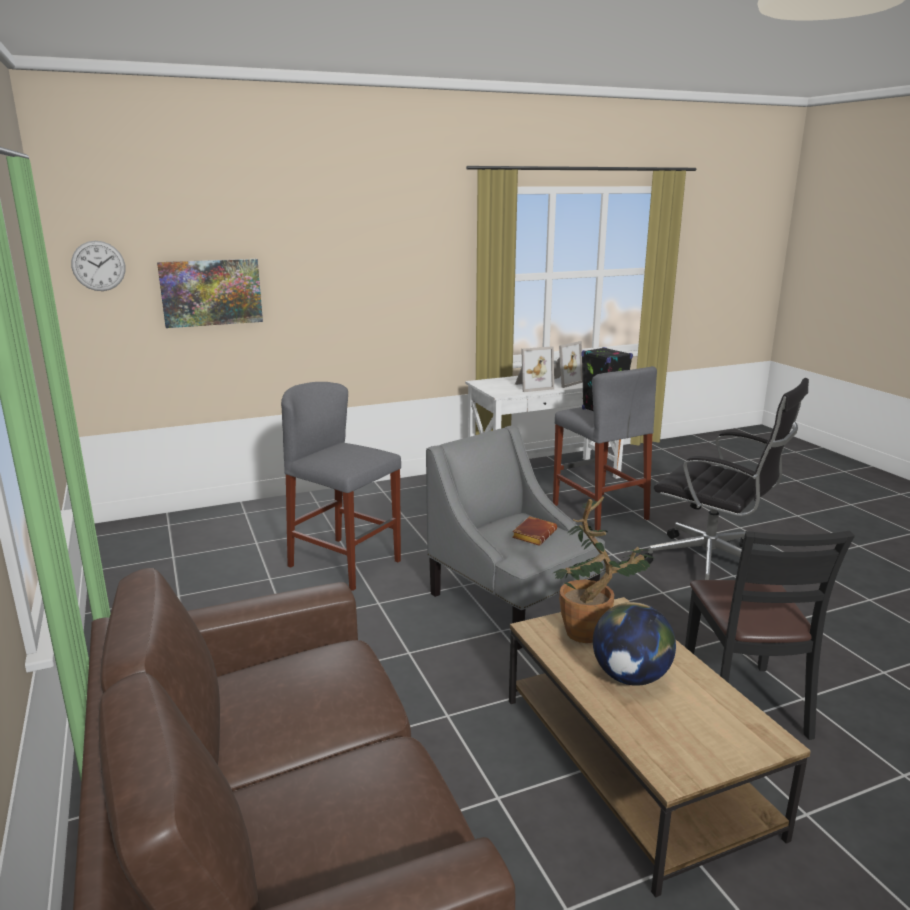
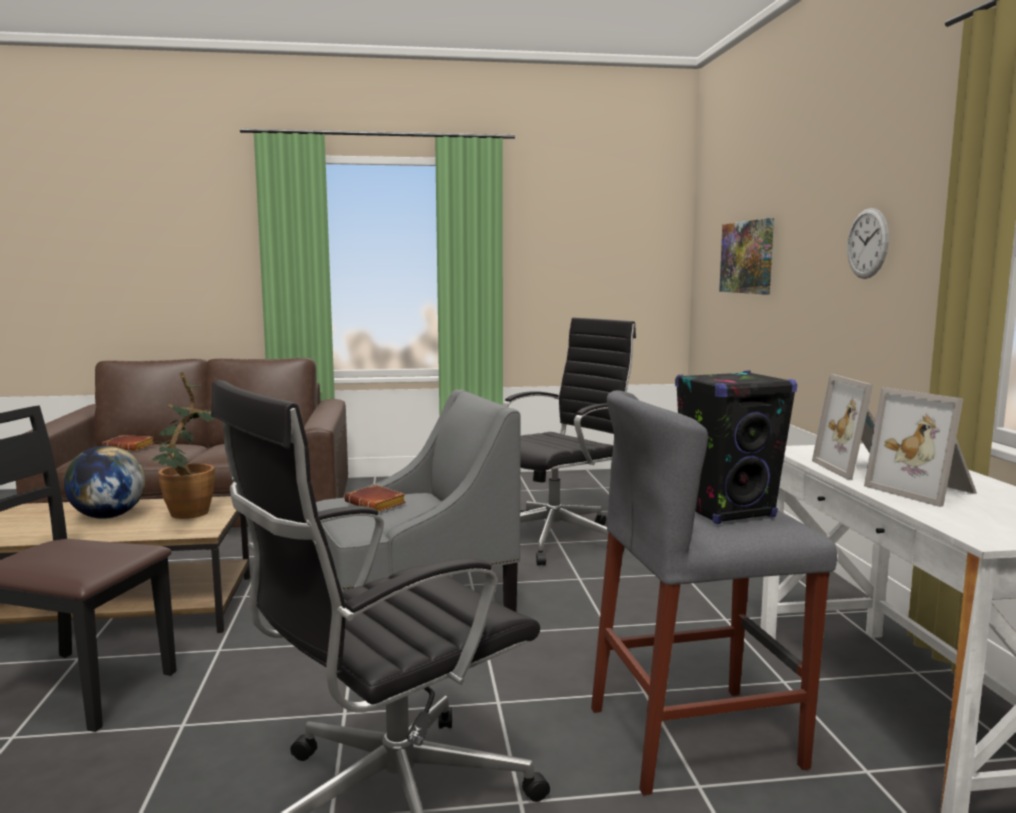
camera: 105 degrees right, 10 degrees down
(98, 266) = (707, 229): wall clock -> wall clock (867, 243)
(345, 563) = (558, 538): grey stool -> black office chair
(358, 808) = (130, 447): none -> brown book

